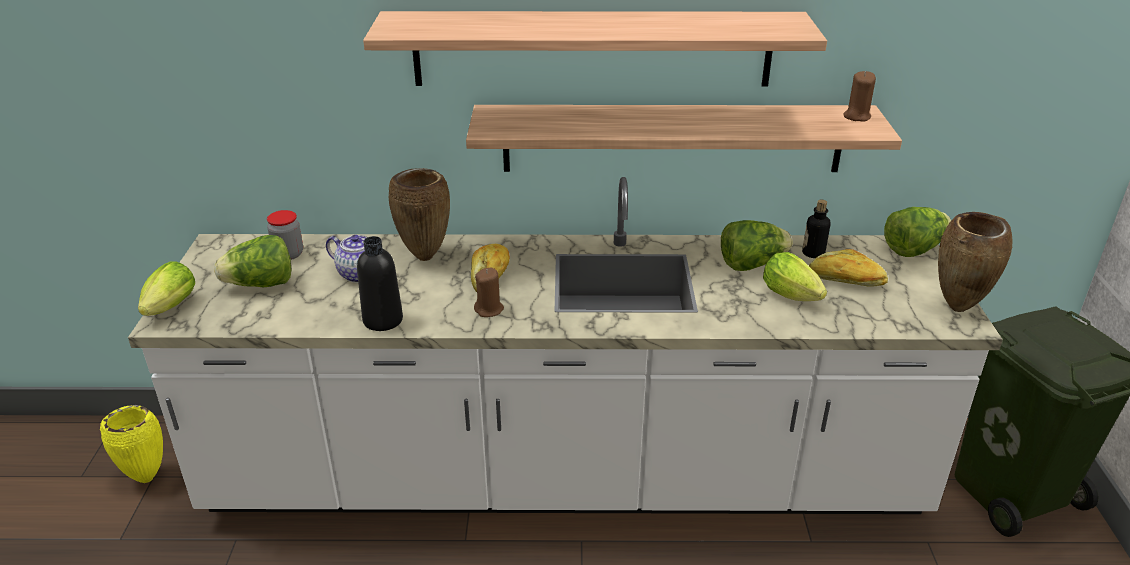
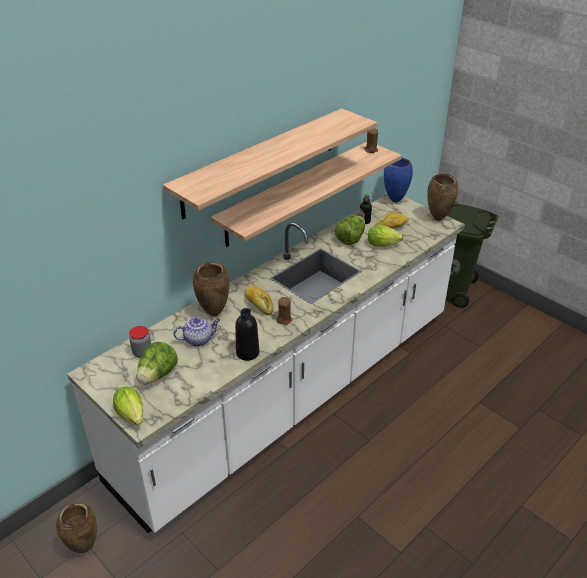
camera: 45 degrees left, 5 degrees up
(147, 477) = (84, 547): yellow vase -> brown vase
(913, 249) = (394, 201): lettuce -> blue vase

